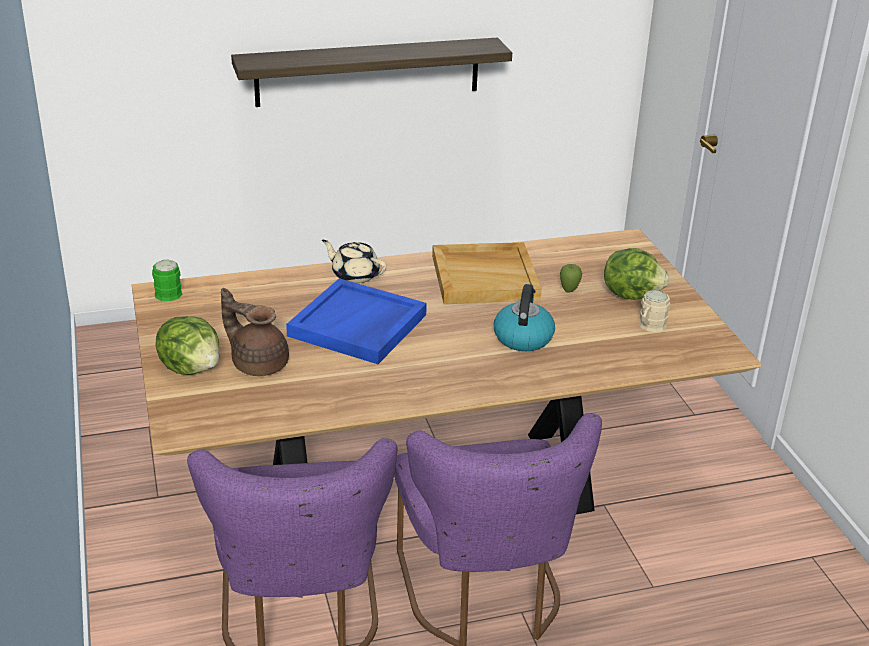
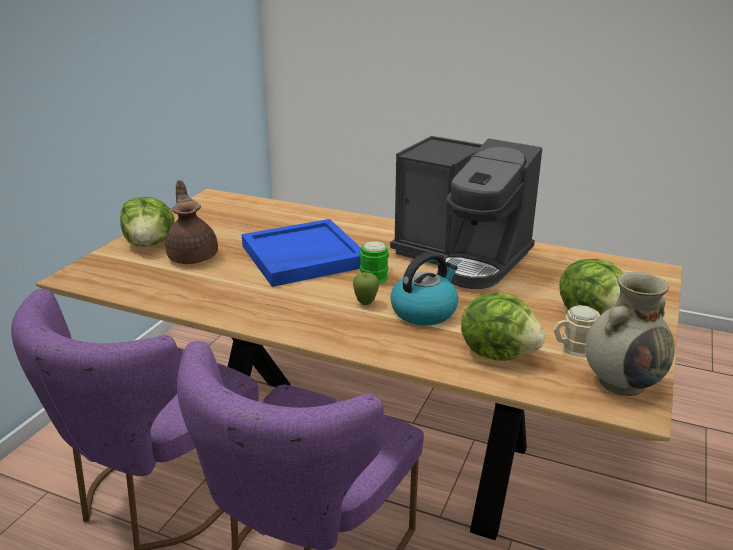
camera: 40 degrees right, 5 degrees down
(167, 291) = (219, 198): green mug -> green mug (376, 275)
(354, 275) = (357, 225): beige teapot -> none
(368, 72) = (508, 85): shelf -> none
(485, 277) = (463, 257): beige tray -> coffee machine
(569, 291) = (527, 291): apple -> apple (365, 304)
(611, 349) = (498, 353): none -> lettuce
(702, 338) = (622, 382): none -> beige vase

